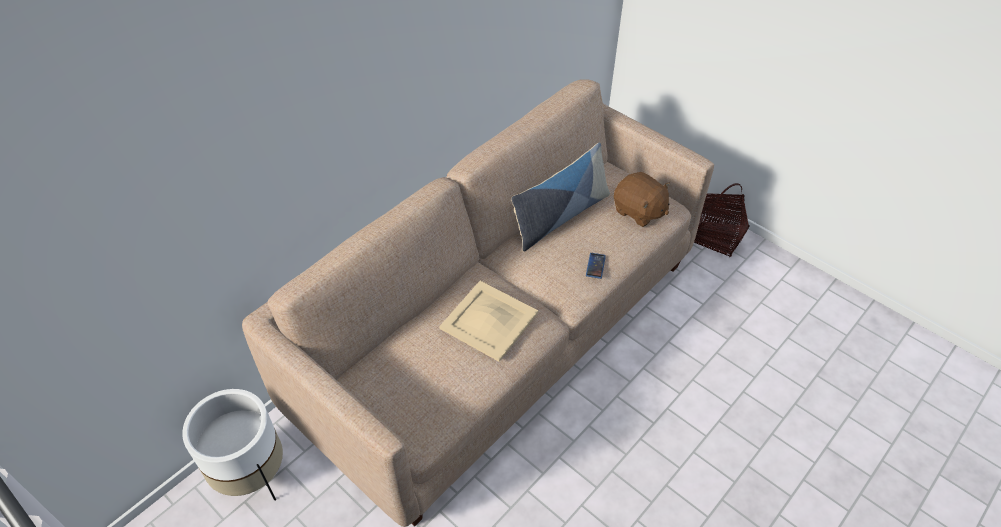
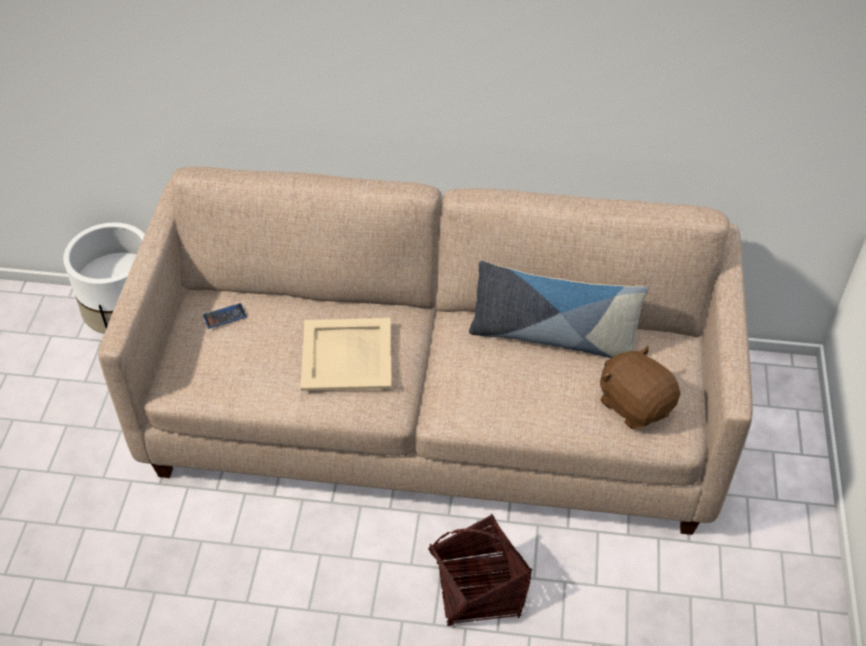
camera: 55 degrees right, 0 degrees up
(595, 266) = (506, 405): phone -> phone (224, 316)
(639, 211) = (635, 404): brown plush toy -> brown plush toy turned 135 degrees clockwise
(714, 236) = (789, 551): basket -> basket (478, 590)

